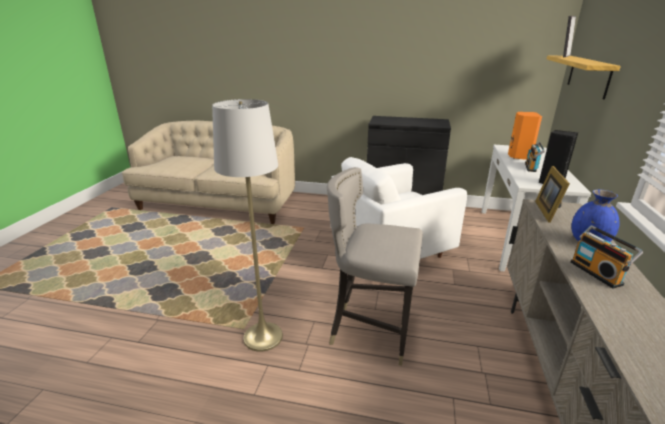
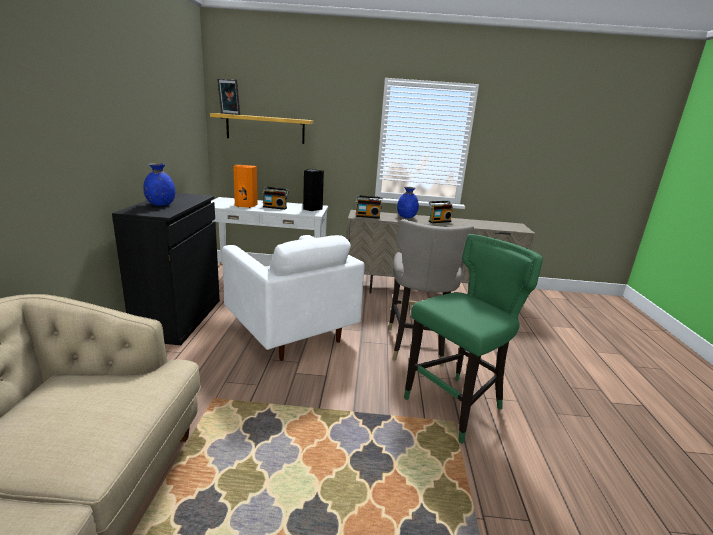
camera: 100 degrees left, 5 degrees down
(263, 336) = (456, 406): grey floor lamp -> green stool
(402, 120) = (160, 204): none -> blue vase
(548, 211) = (368, 216): picture frame -> radio

